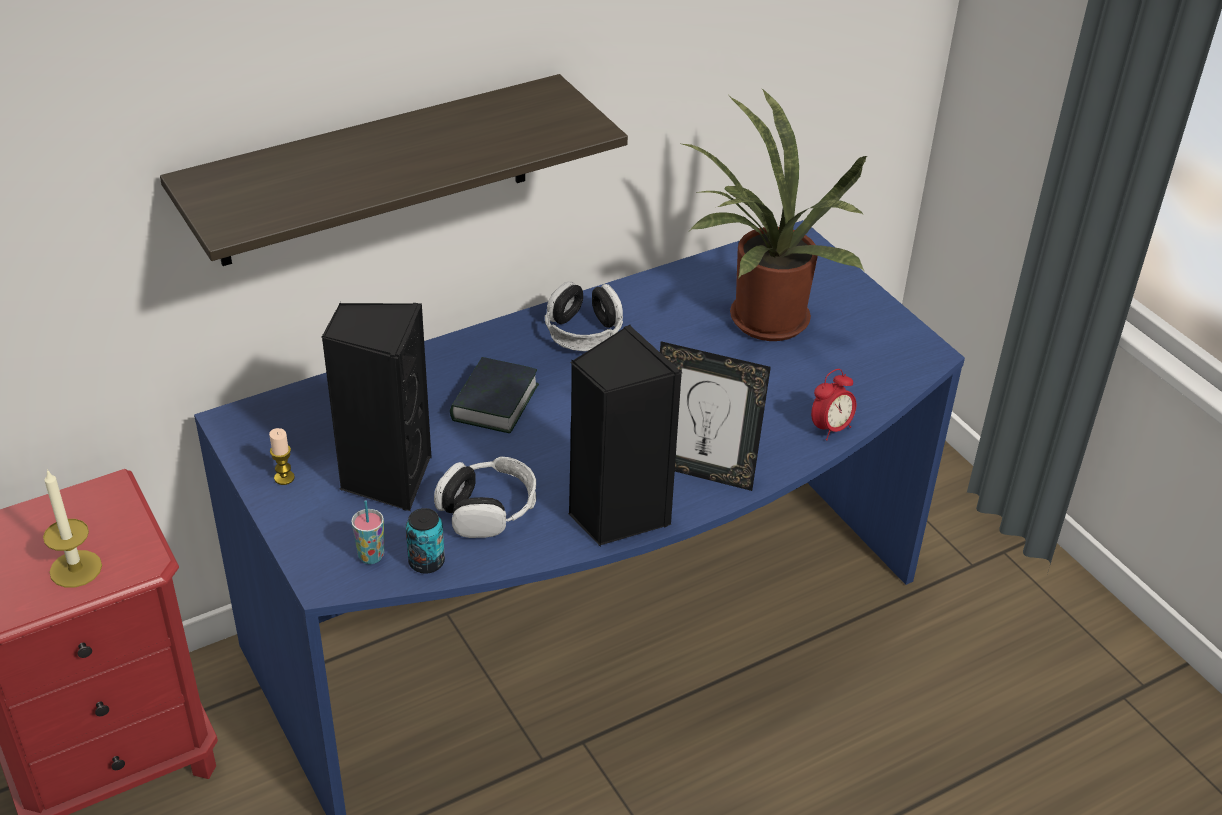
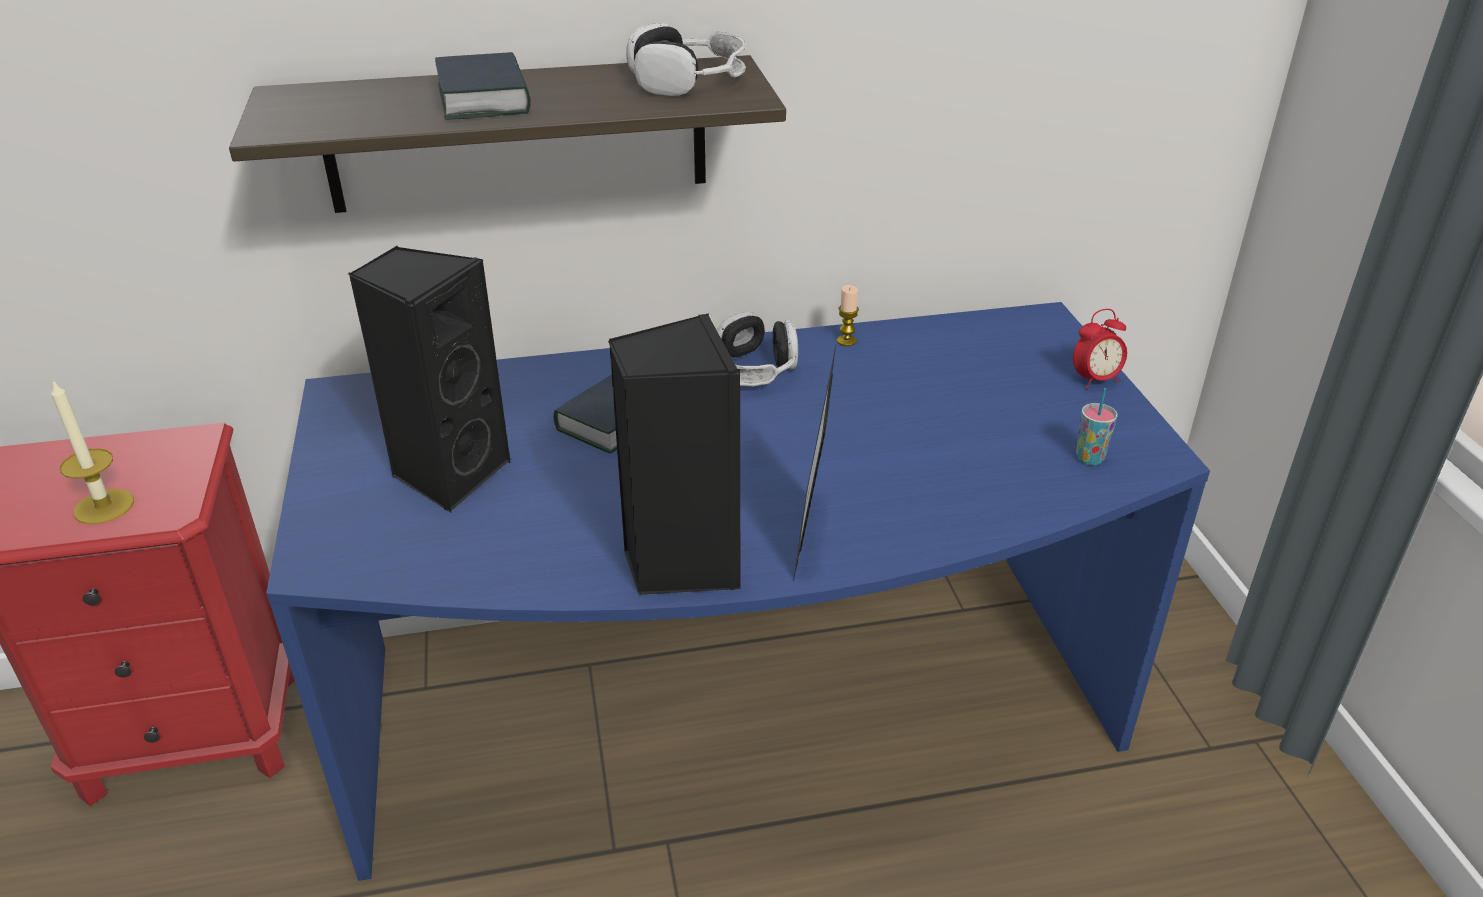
camera: 20 degrees right, 5 degrees down
(284, 478) = (346, 453): candle -> candle (846, 341)
(371, 556) = (376, 551): cup -> cup (1089, 459)
(378, 162) = (484, 99): none -> book
(426, 562) = (431, 571): can -> none
(488, 509) = (537, 527): headphones -> headphones (688, 81)
(702, 471) = (811, 536): picture frame -> picture frame turned 60 degrees clockwise
(761, 323) = (963, 392): potted plant -> none
(830, 428) = (998, 518): alarm clock -> alarm clock (1095, 380)

